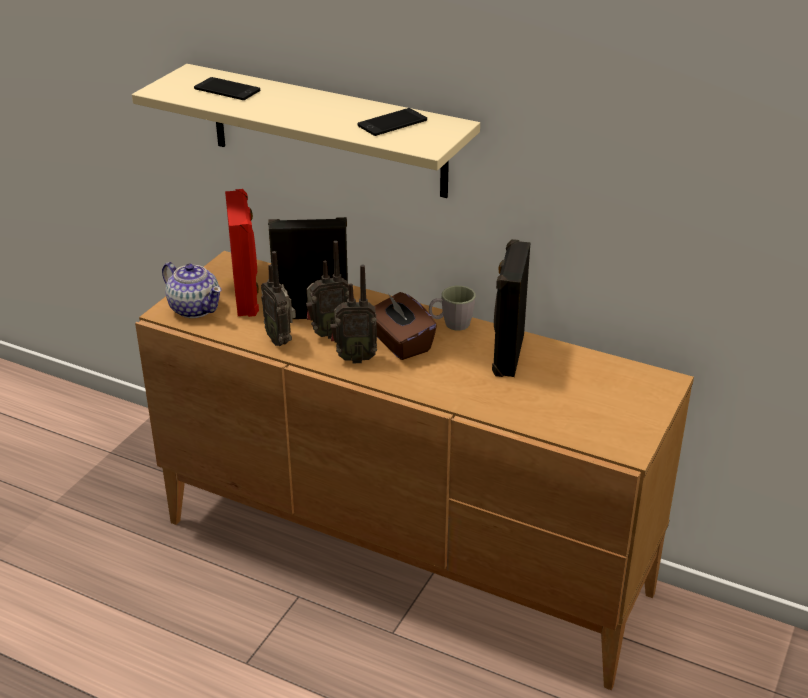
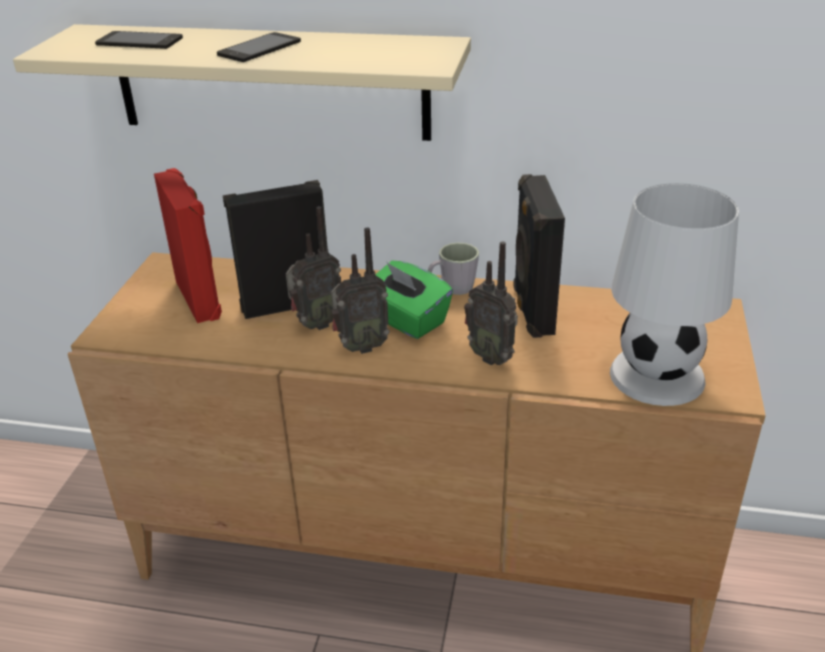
camera: 15 degrees left, 0 degrees up
(194, 308) = (139, 323): teapot -> none
(280, 340) = (261, 342): radio -> radio (491, 356)
(392, 123) = (368, 49): phone -> phone (259, 48)
(400, 343) = (406, 320): brown tissue box -> green tissue box
(576, 424) = (655, 375): none -> white table lamp

